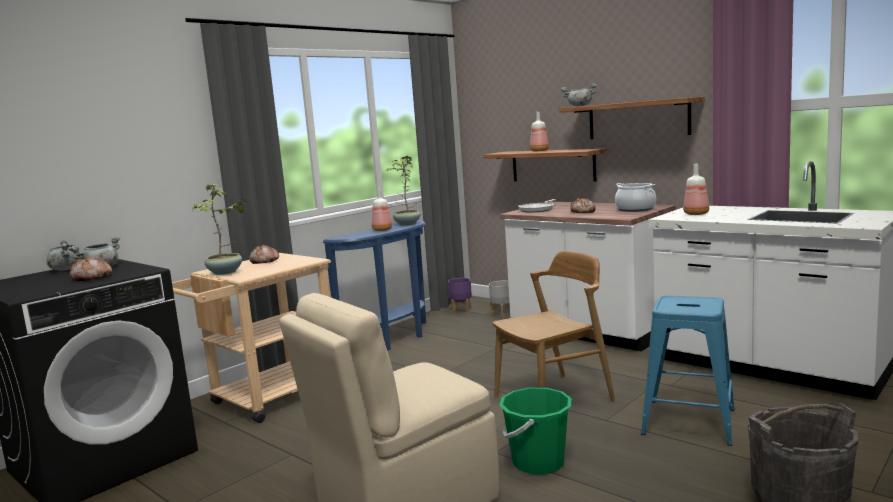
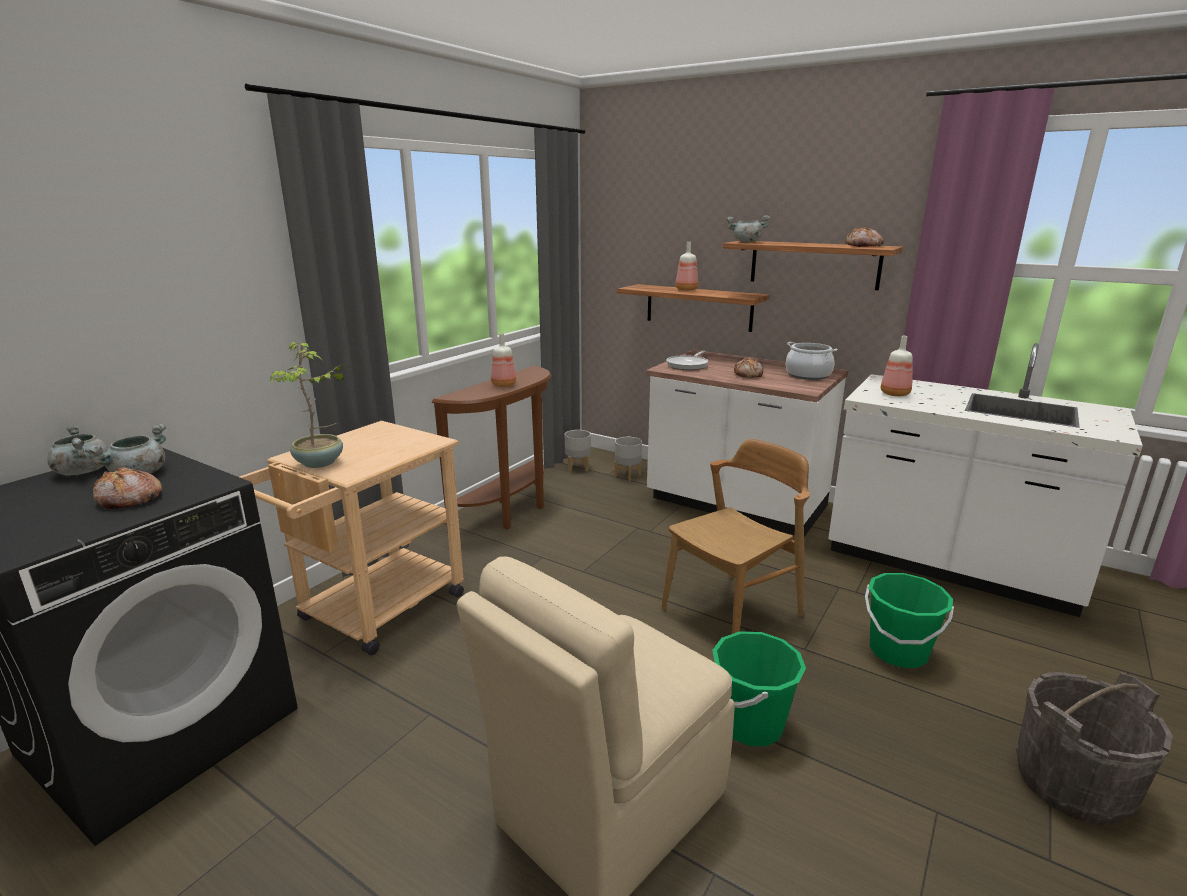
camera: 10 degrees left, 10 degrees up
(264, 261) = (367, 439): bread -> bread (863, 246)
(394, 340) = (510, 512): blue console table -> brown console table
(406, 224) = (529, 375): potted plant -> none
(461, 310) = (578, 467): purple planter -> grey planter
(688, 422) = (898, 652): blue stool -> green bucket

